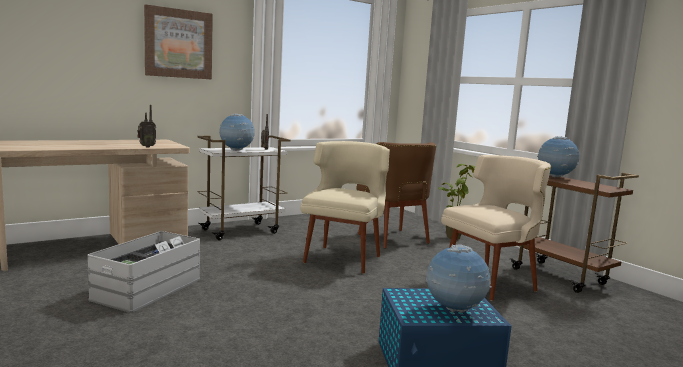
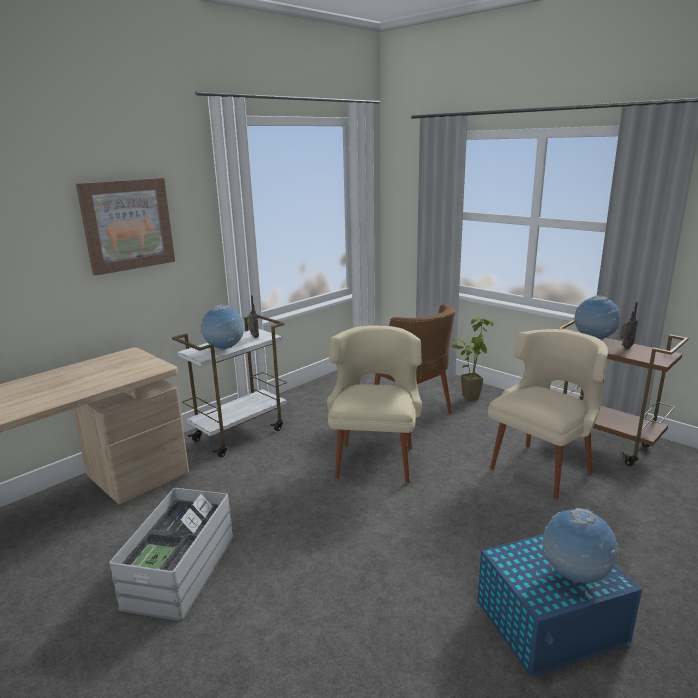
camera: 10 degrees left, 10 degrees up
(146, 147) = (124, 379): radio -> radio (625, 347)

